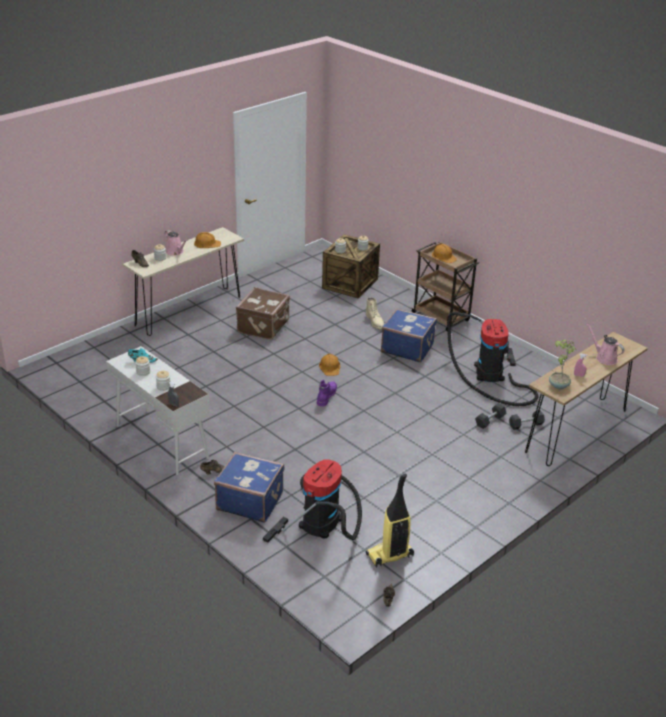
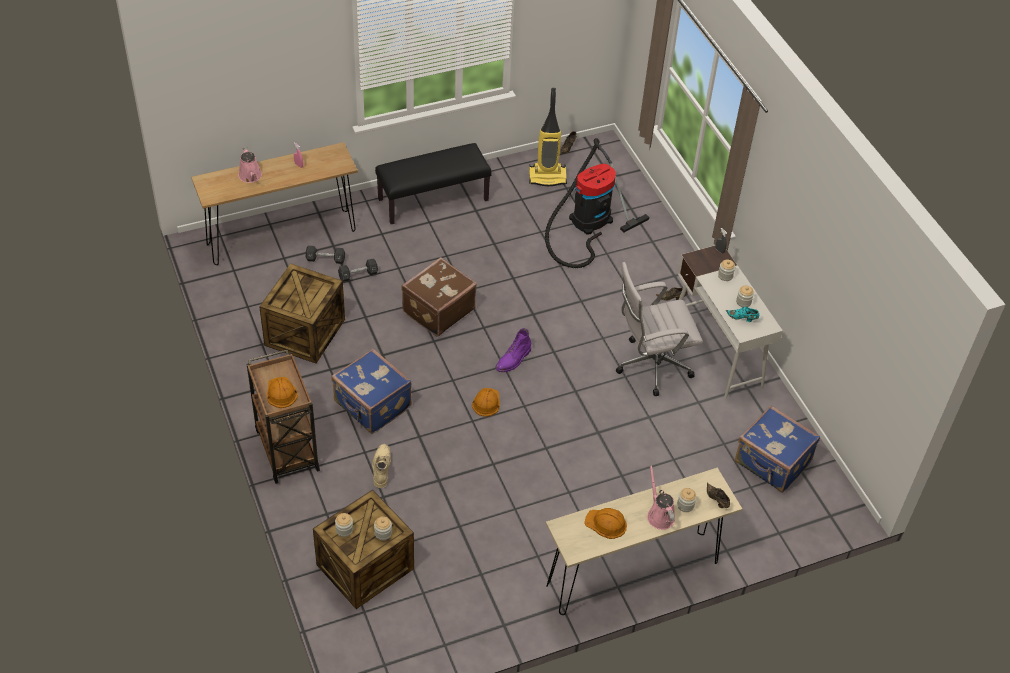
camera: 160 degrees left, 15 degrees up
(216, 417) = (650, 366): none -> white office chair
(250, 501) = (647, 258): blue suitcase -> blue suitcase (772, 463)
(264, 326) = (536, 505): brown suitcase -> brown suitcase (437, 310)
(482, 499) = (433, 199): none -> black bench
(490, 375) = (306, 333): vacuum cleaner -> crate
(558, 385) = (331, 160): potted plant -> none

